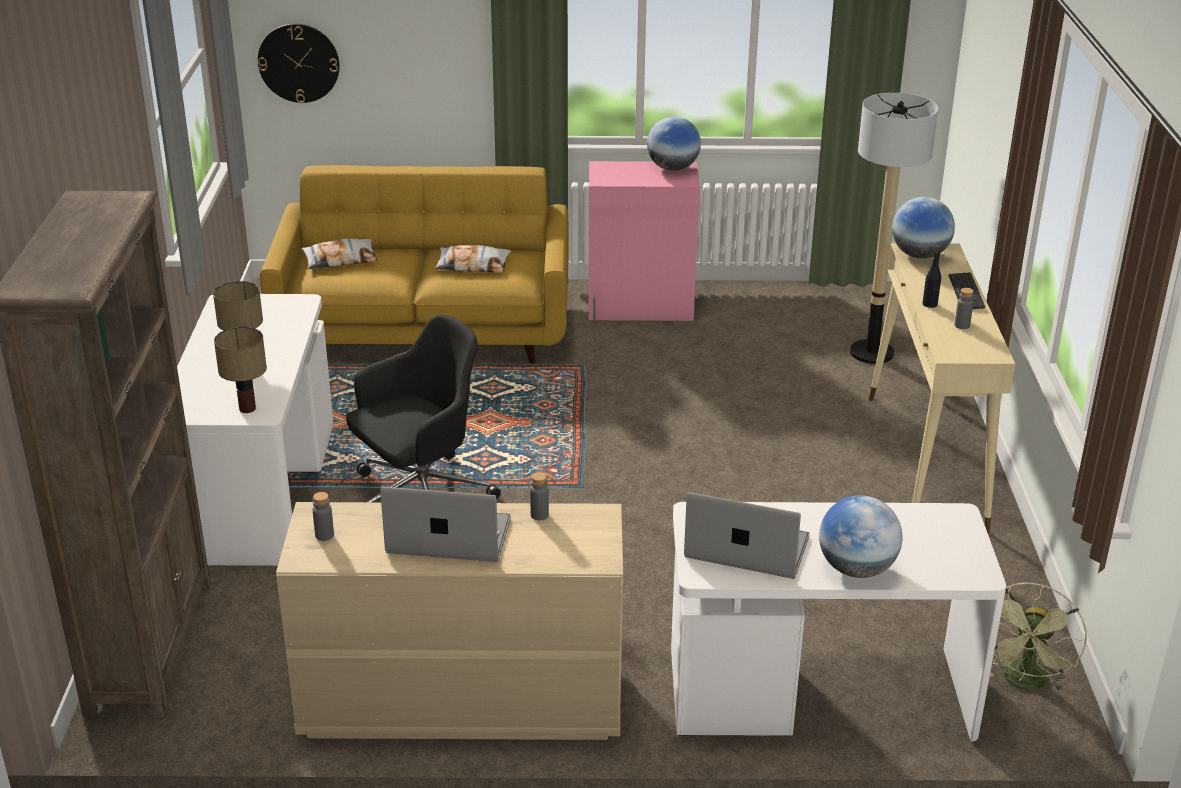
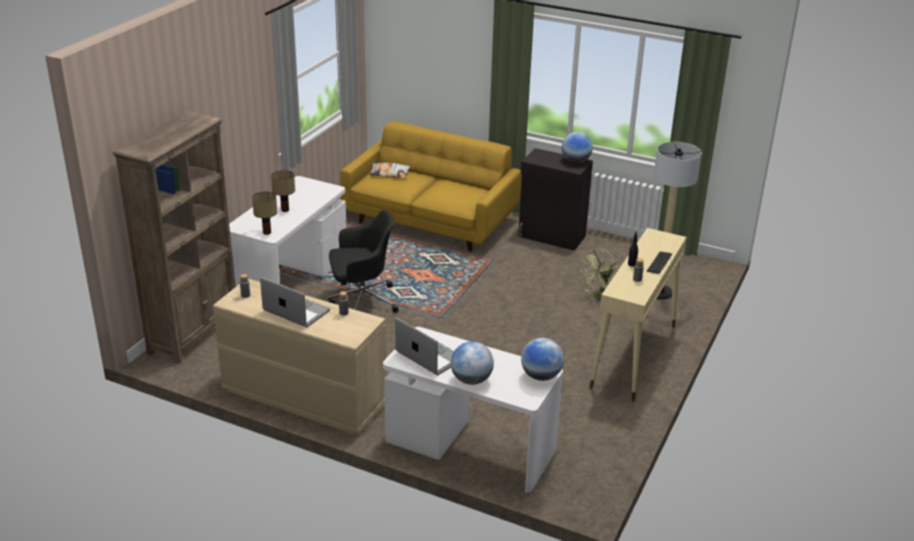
camera: 25 degrees right, 0 degrees up
(299, 63) = (398, 65): wall clock -> none
(473, 265) = (452, 191): pillow -> none
(641, 308) = (551, 237): pink cabinet -> black cabinet
(919, 255) = (656, 237): globe -> globe (541, 376)
(1025, 684) = (580, 477): green fan -> green fan (599, 297)

